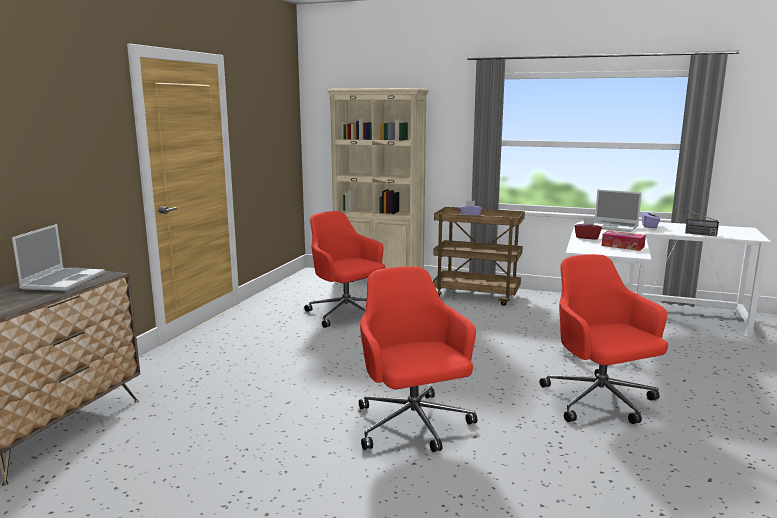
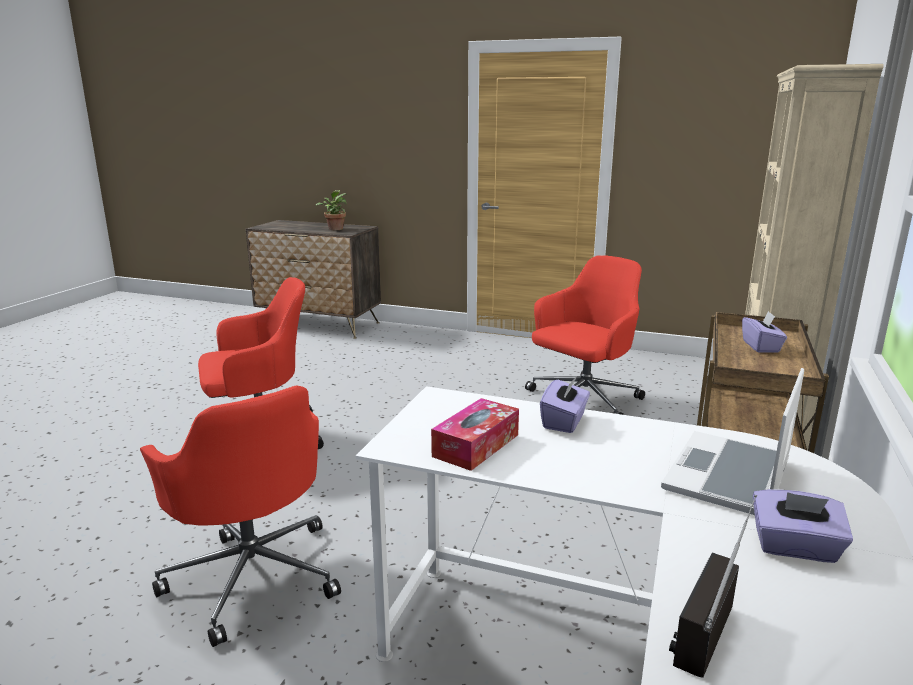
camera: 90 degrees right, 5 degrees up
(63, 281) = (335, 228): laptop -> potted plant
(587, 237) = (564, 421): red tissue box -> purple tissue box
(600, 401) = (253, 574): red office chair -> red office chair turned 75 degrees clockwise

